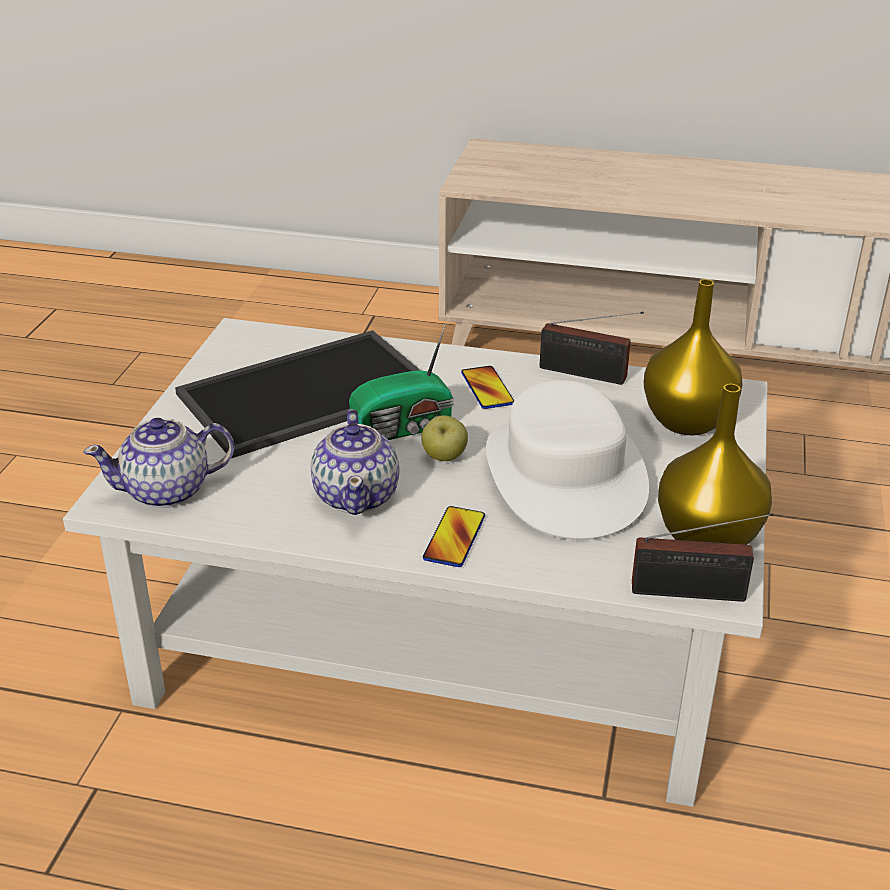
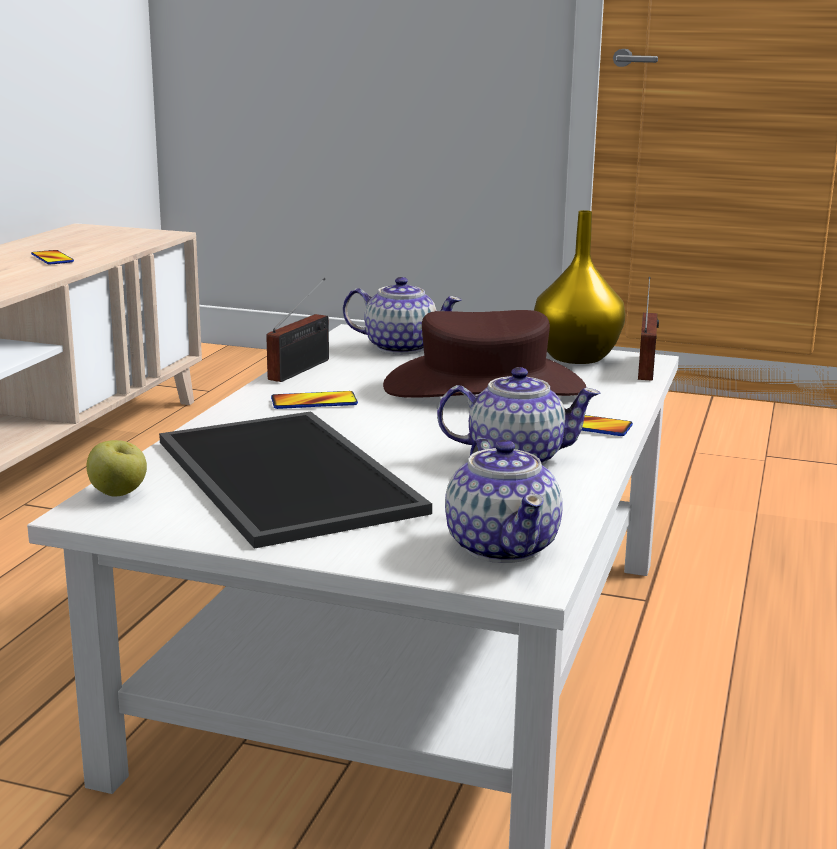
camera: 85 degrees left, 15 degrees down
(405, 428) = (384, 435): radio -> none
(444, 457) = (446, 423): apple -> apple (118, 494)
(563, 476) = (484, 387): white hat -> brown hat
(688, 421) = (400, 347): yellow vase -> teapot
(839, 203) = (52, 259): none -> phone

